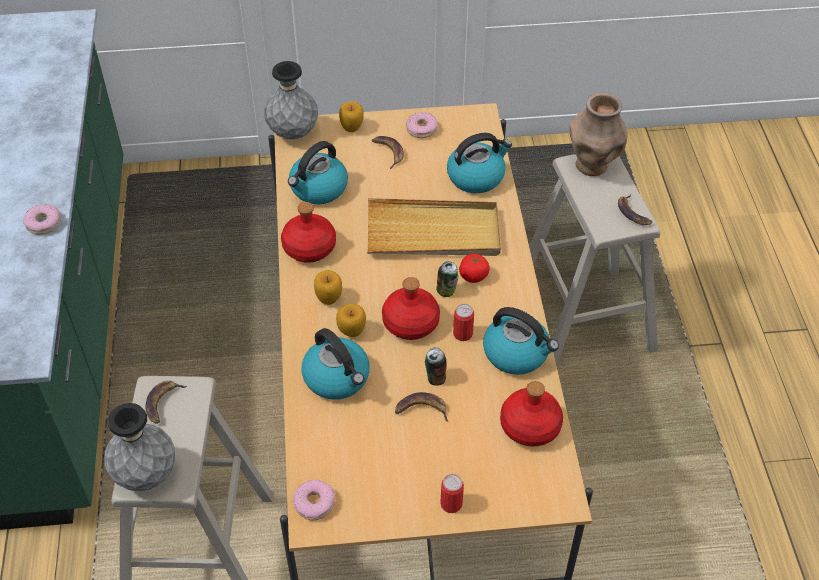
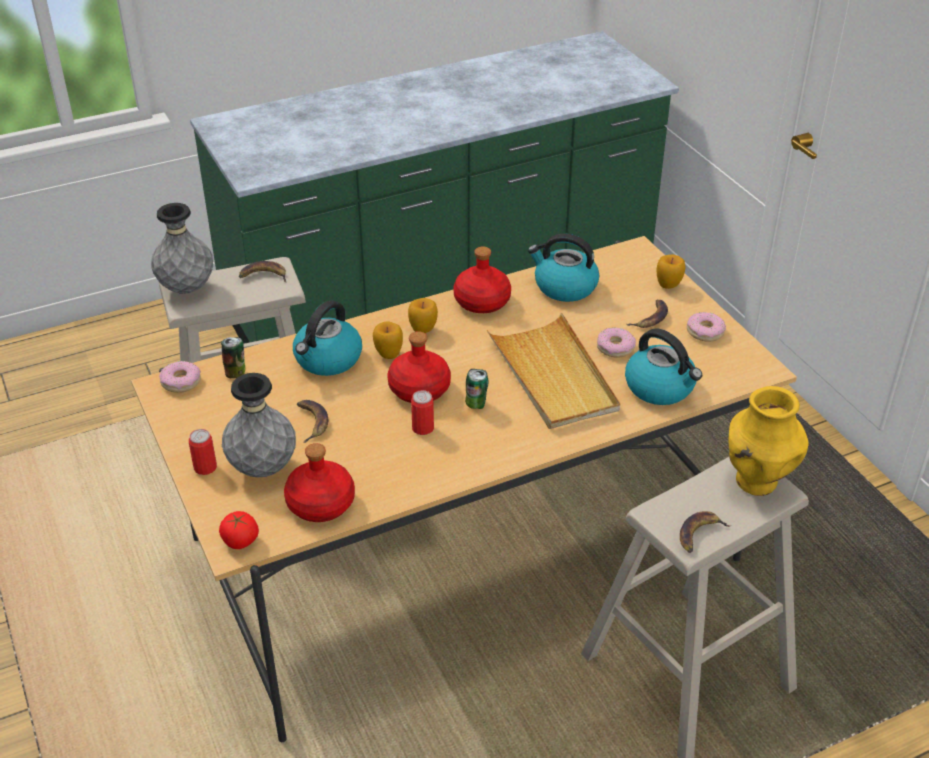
camera: 70 degrees right, 10 degrees down
(43, 223) = (396, 141): donut -> donut (615, 347)
(293, 133) = (630, 252): grey vase -> grey vase (263, 468)
(435, 377) = (356, 422): can -> can (236, 372)
(473, 276) = (508, 418): tomato -> tomato (240, 541)
(517, 353) = (415, 474): kettle -> none
(592, 166) = (756, 482): brown vase -> yellow vase

